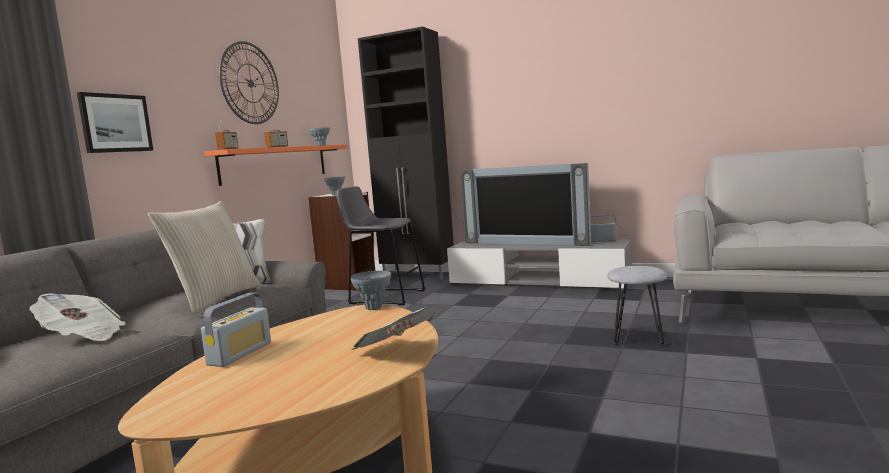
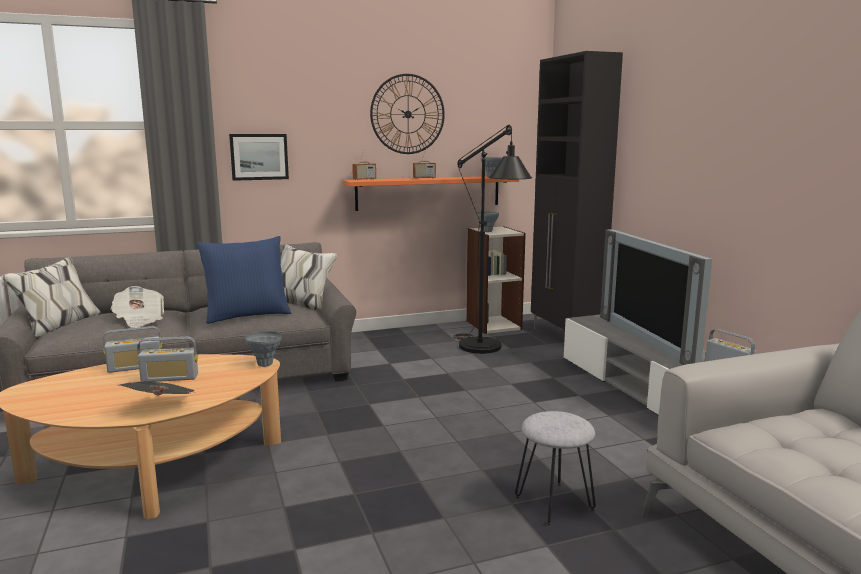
camera: 45 degrees right, 5 degrees up
(215, 299) = (247, 315): beige pillow -> blue pillow
(318, 342) = (170, 378): none -> radio
(384, 297) = (486, 350): grey stool -> black floor lamp

